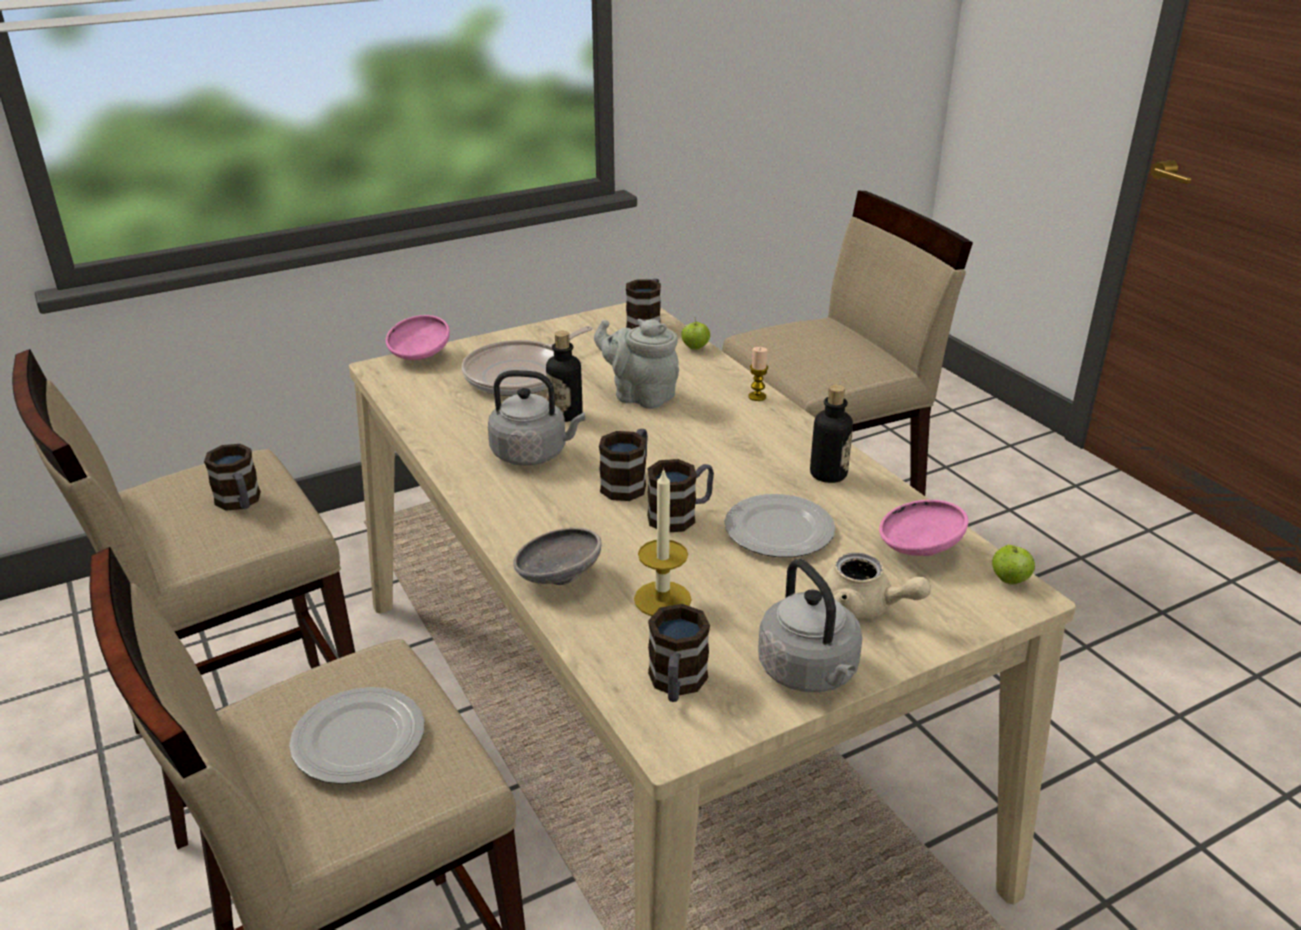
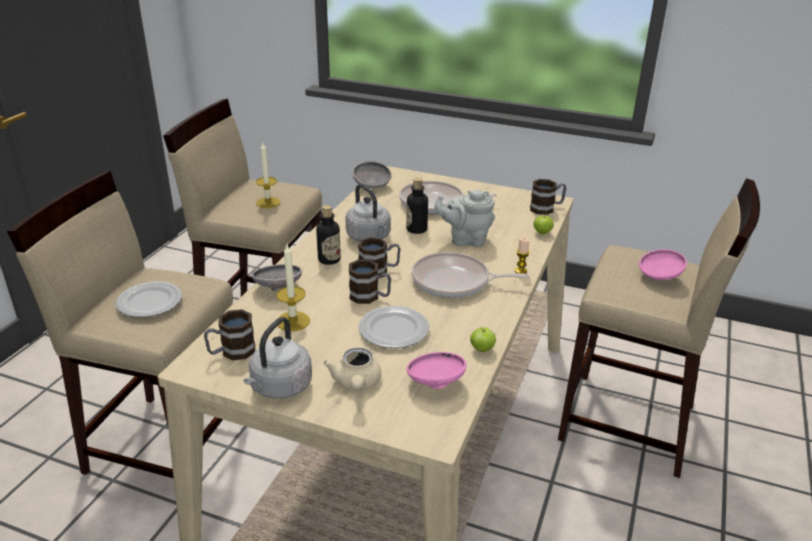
camera: 50 degrees right, 0 degrees up
(240, 503) = (268, 202): mug -> candle
(399, 395) = (371, 186): none -> grey bowl
(419, 357) = (411, 175): pink bowl -> pink bowl (658, 277)
(640, 396) = (466, 239): grey teapot -> grey teapot turned 75 degrees counterclockwise
(725, 445) = (455, 282): none -> frying pan
(828, 474) = (472, 324): bottle -> bottle (329, 259)
(1010, 580) = (445, 427): apple -> apple (482, 349)

